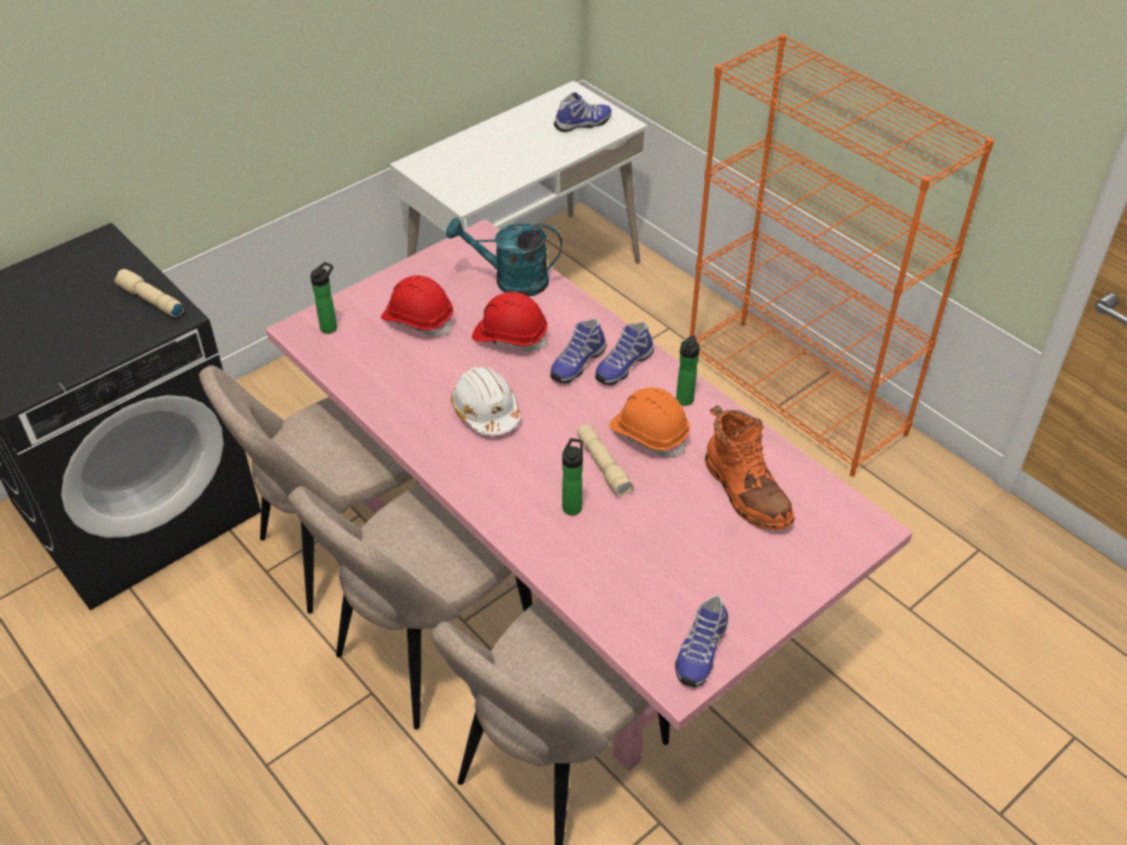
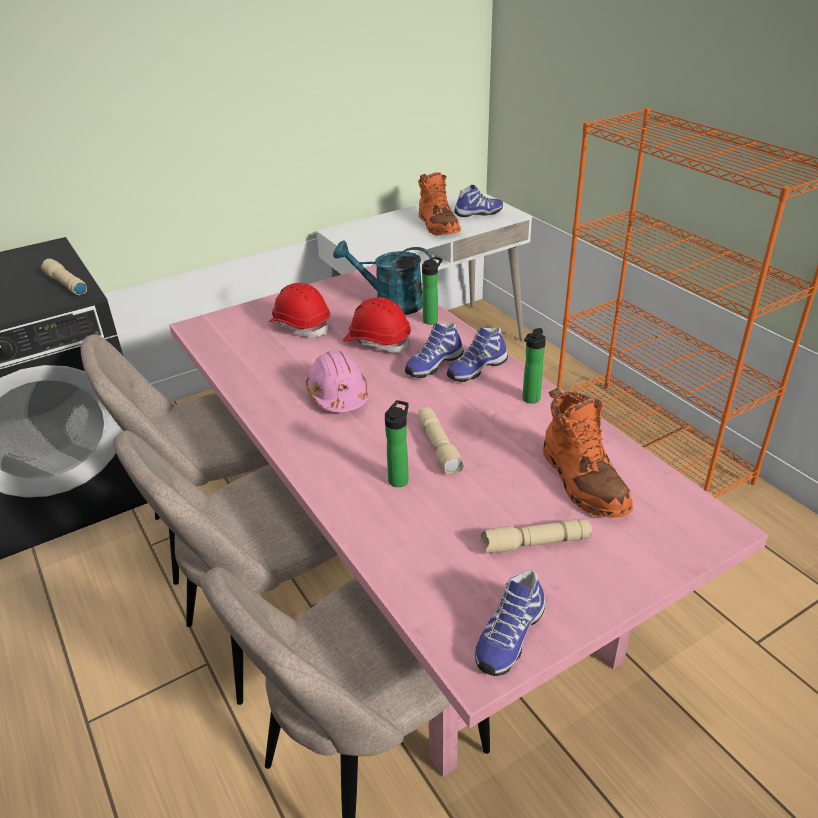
camera: 10 degrees right, 10 degrees down
(330, 326) = (223, 326): bottle -> bottle (432, 320)
(486, 411) = (338, 395): white hard hat -> pink hard hat
(537, 148) = (438, 225): none -> orange boot
(649, 434) = (490, 424): orange hard hat -> none
(710, 562) = (535, 544): none -> beige flashlight

